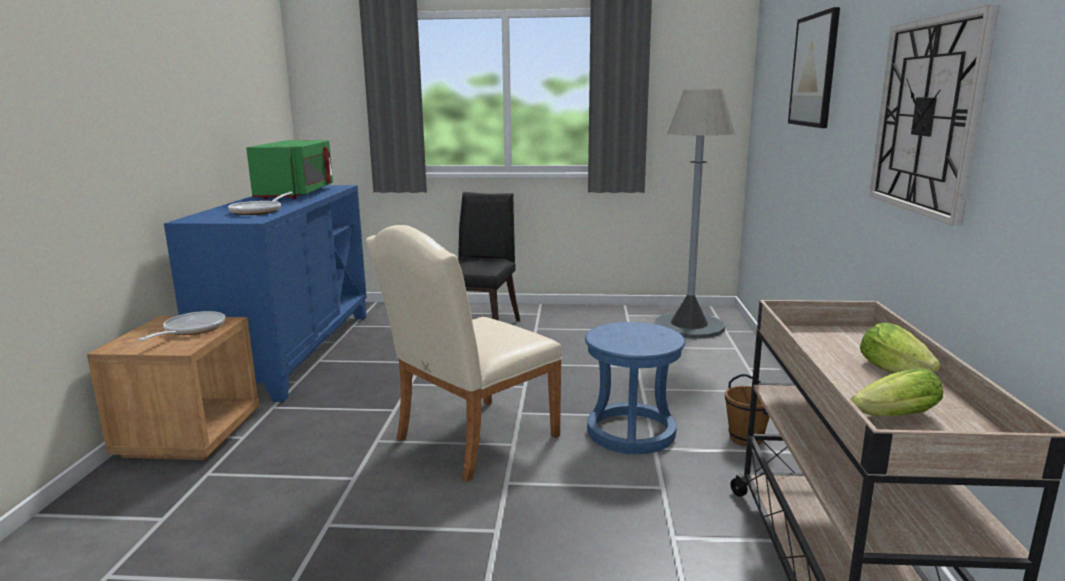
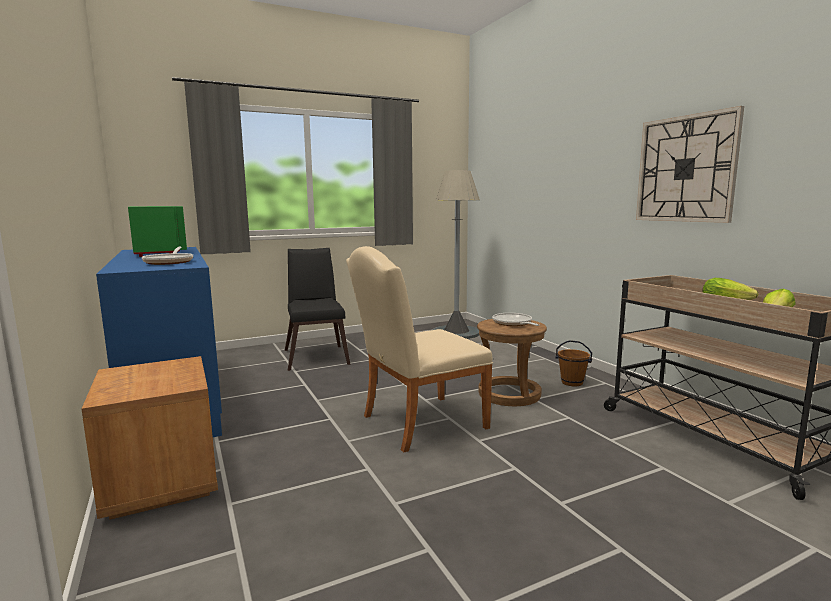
camera: 30 degrees left, 5 degrees down
(191, 330) = (164, 372): frying pan -> frying pan (513, 323)
(469, 441) = (417, 423): beige chair -> beige chair turned 45 degrees clockwise
(631, 432) = (509, 394): blue stool -> brown stool
(814, 70) = (551, 155): picture -> none

